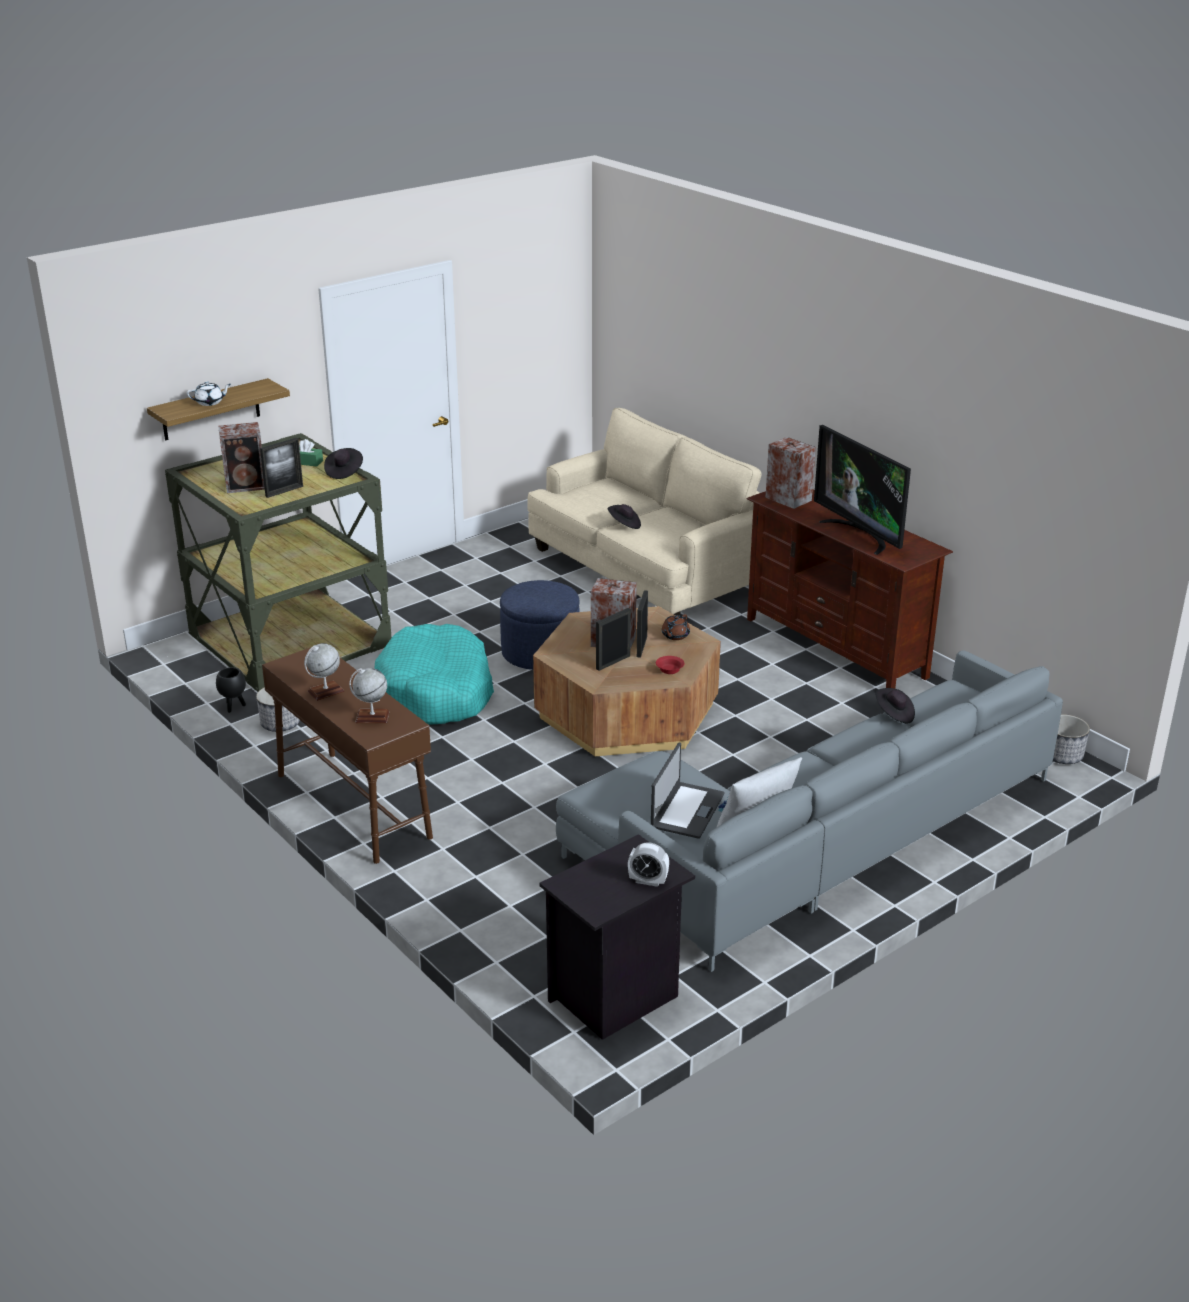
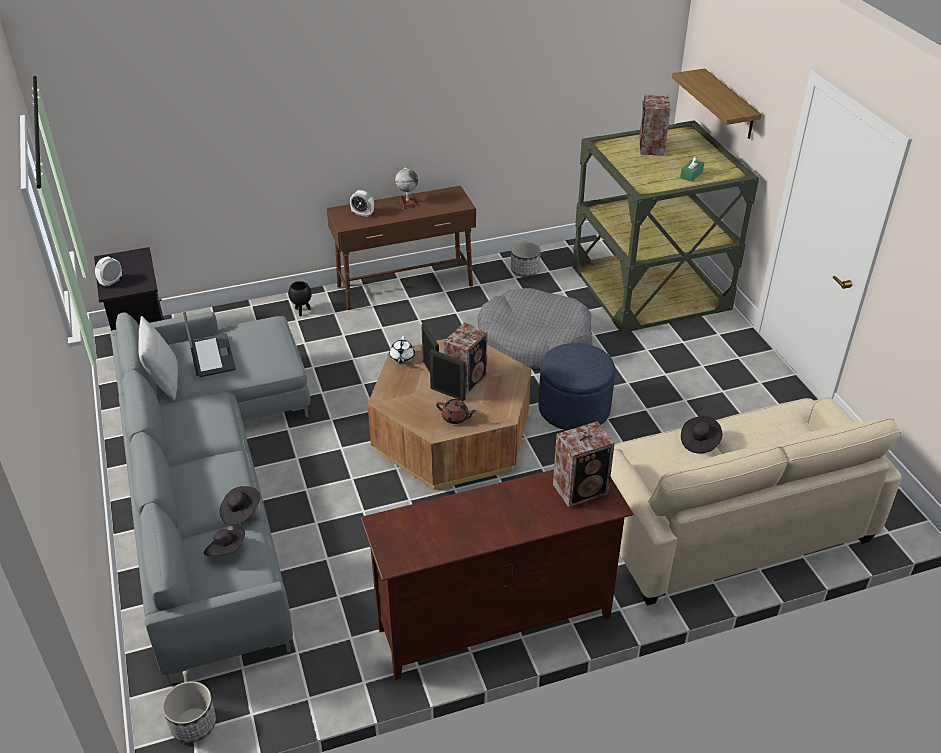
camera: 110 degrees right, 10 degrees up
(210, 402) = (706, 89): white teapot -> white teapot (402, 358)
(233, 707) = (557, 255): black planter -> black planter (302, 311)
(284, 491) = (632, 160): picture frame -> none
(344, 472) = (663, 188): black hat -> black hat (227, 550)
(372, 717) = (362, 214): globe -> alarm clock
(436, 692) = (534, 342): turquoise dog bed -> grey dog bed
(669, 669) = (400, 399): red bowl -> none
(675, 636) = (455, 418): brown teapot -> brown teapot turned 150 degrees clockwise
(686, 810) = (211, 356): laptop -> laptop turned 150 degrees counterclockwise
(860, 534) = (462, 515): television -> none

